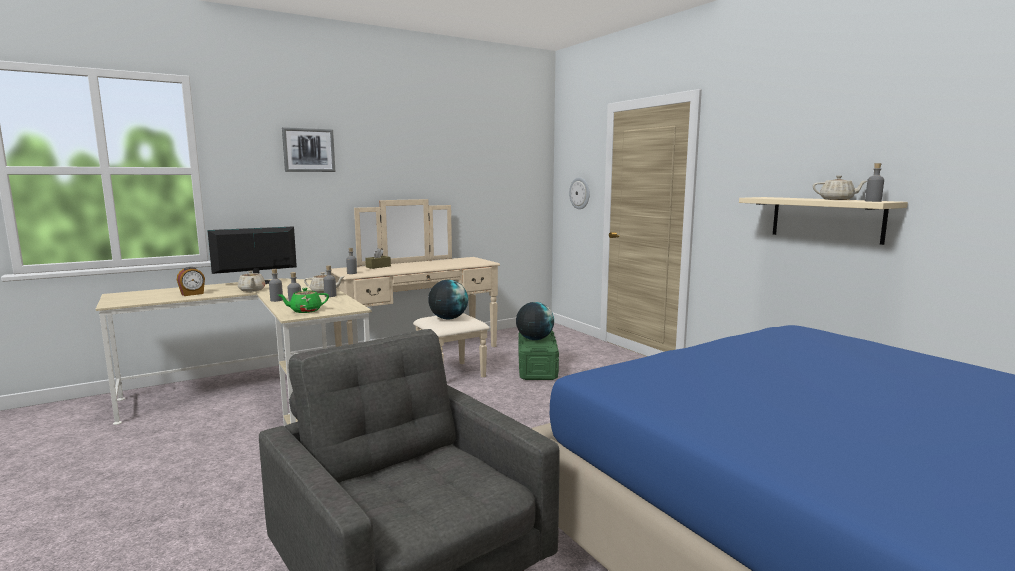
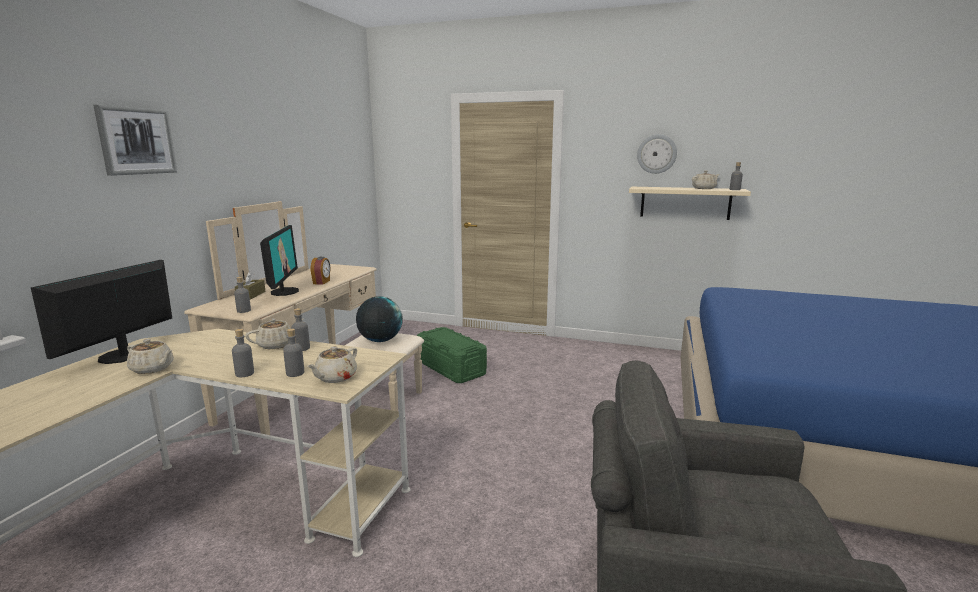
camera: 40 degrees left, 5 degrees up
(192, 294) = (54, 402): alarm clock -> alarm clock (322, 282)
(305, 311) = (335, 377): green teapot -> beige teapot
(400, 267) = (284, 291): none -> monitor
(534, 339) = (450, 340): globe -> none
(580, 193) = (417, 184): wall clock -> wall clock (656, 154)

